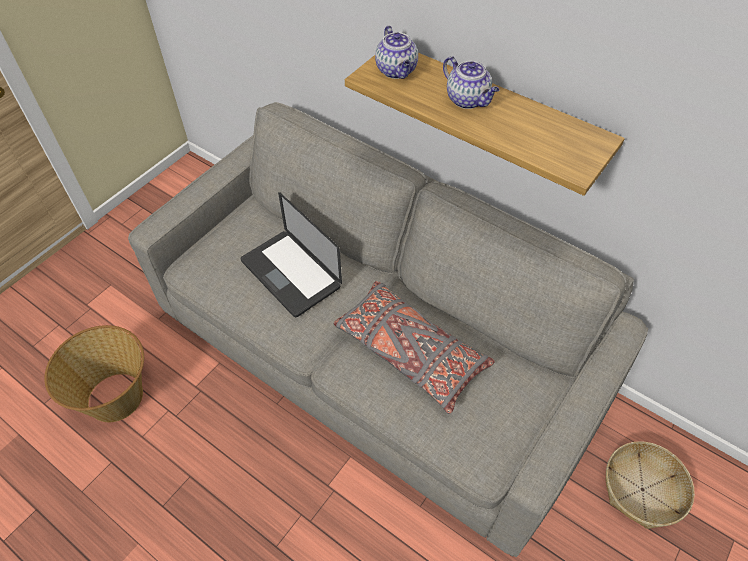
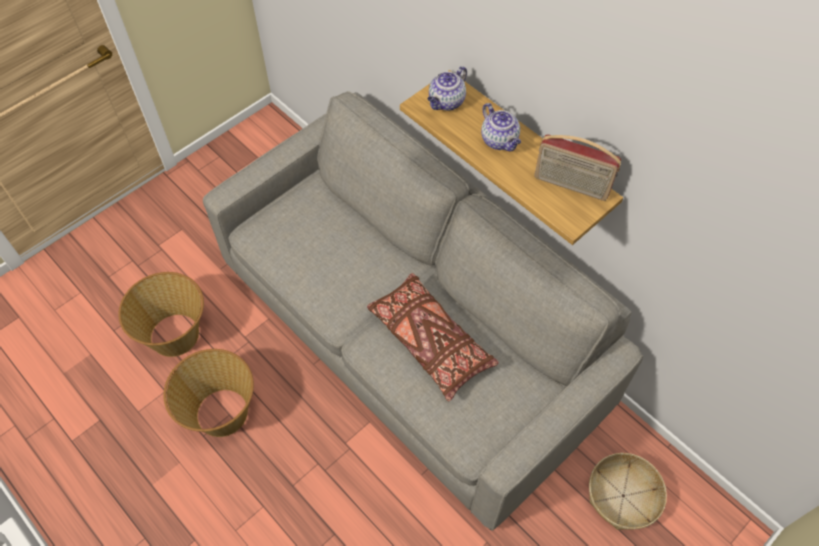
camera: 10 degrees right, 5 degrees up
(180, 475) = (221, 413): none -> basket
(291, 274) = (339, 253): laptop -> none
(397, 71) = (446, 102): teapot -> teapot turned 45 degrees clockwise
(410, 351) = (429, 341): grey pillow -> brown pillow
(562, 133) = (571, 185): none -> radio

